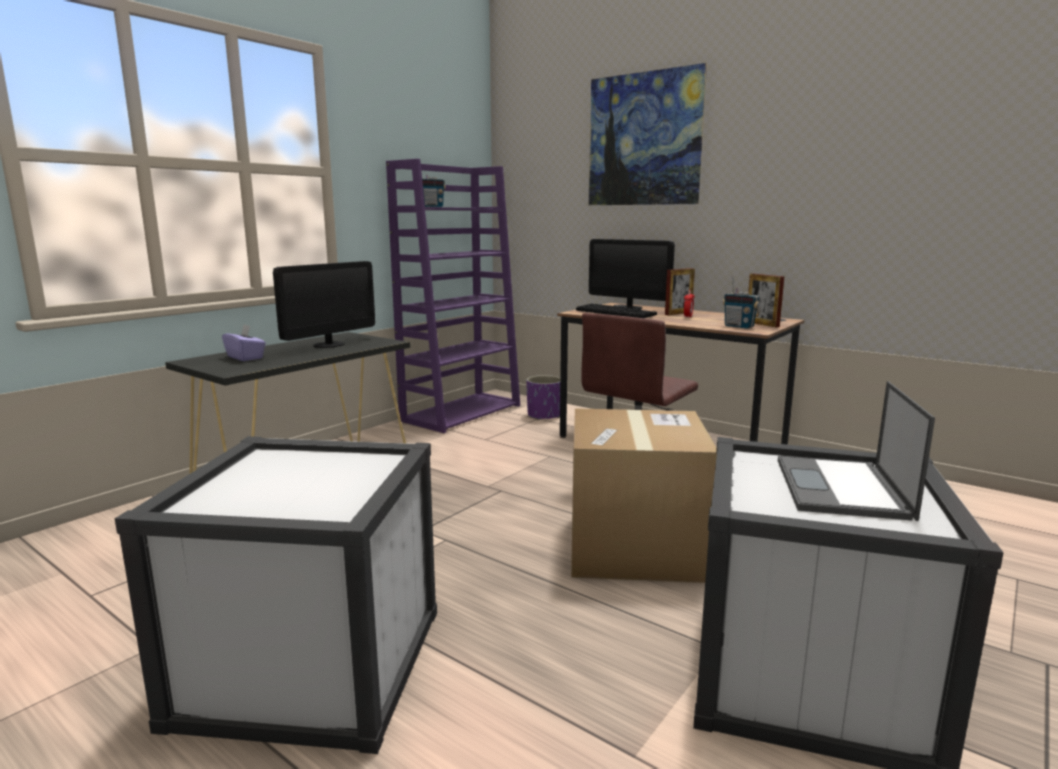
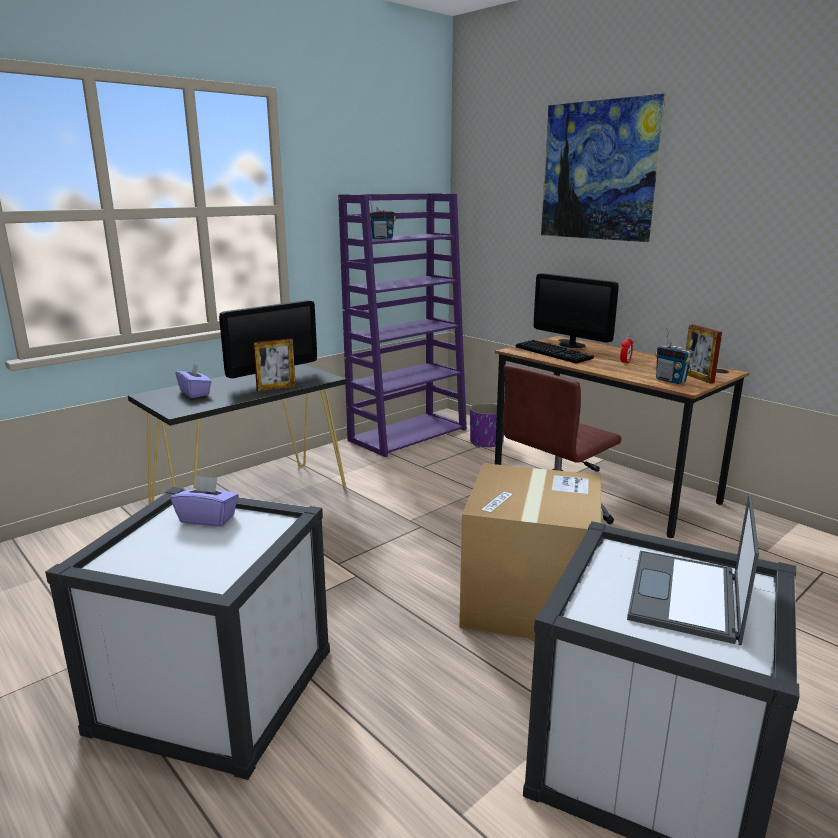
camera: 10 degrees right, 5 degrees up
(300, 462) = (208, 519): none -> purple tissue box
(678, 313) = (618, 356): picture frame -> picture frame (276, 388)

